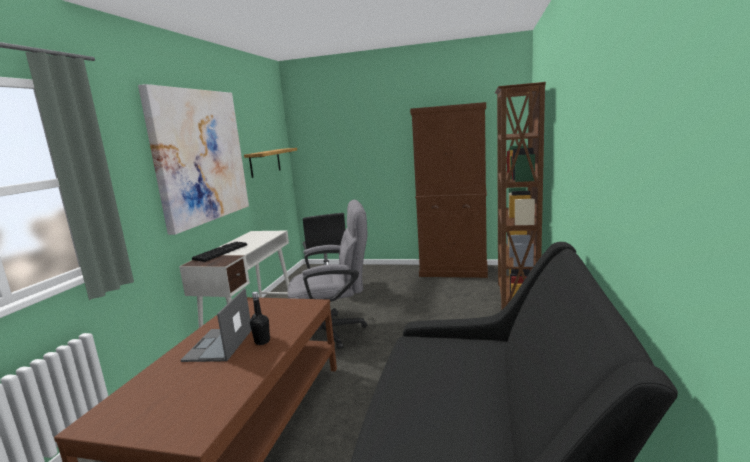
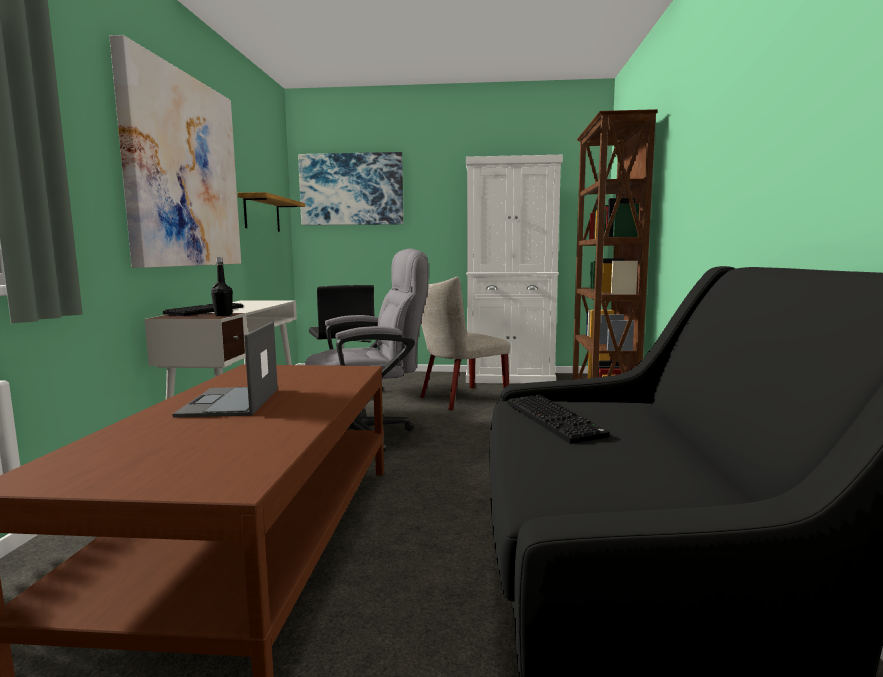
camera: 10 degrees left, 5 degrees down
(262, 341) = (300, 398): black bottle -> black bottle (223, 315)
(331, 133) = (351, 189): none -> picture
(408, 294) = (458, 399): none -> beige chair
(426, 363) = (555, 420): none -> keyboard
(454, 271) = (510, 378): brown cabinet -> white cabinet

